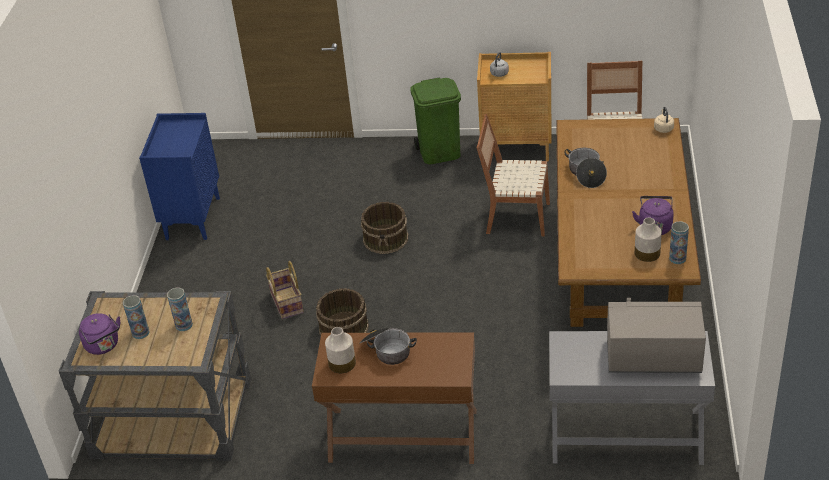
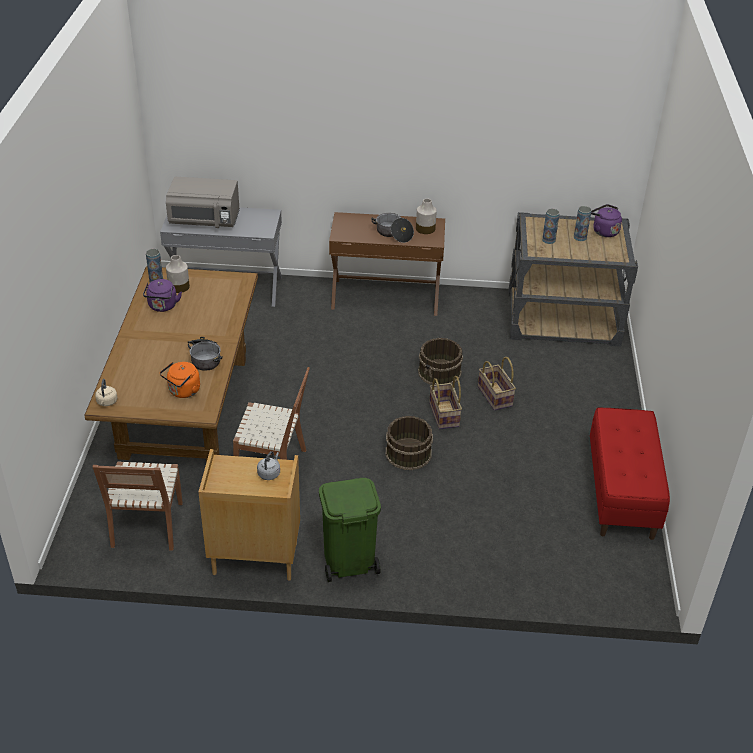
camera: 175 degrees right, 0 degrees up
(193, 218) = (621, 493): blue cabinet -> red bench
(344, 278) = (445, 415): none -> basket
(596, 142) = (183, 391): none -> orange kettle

